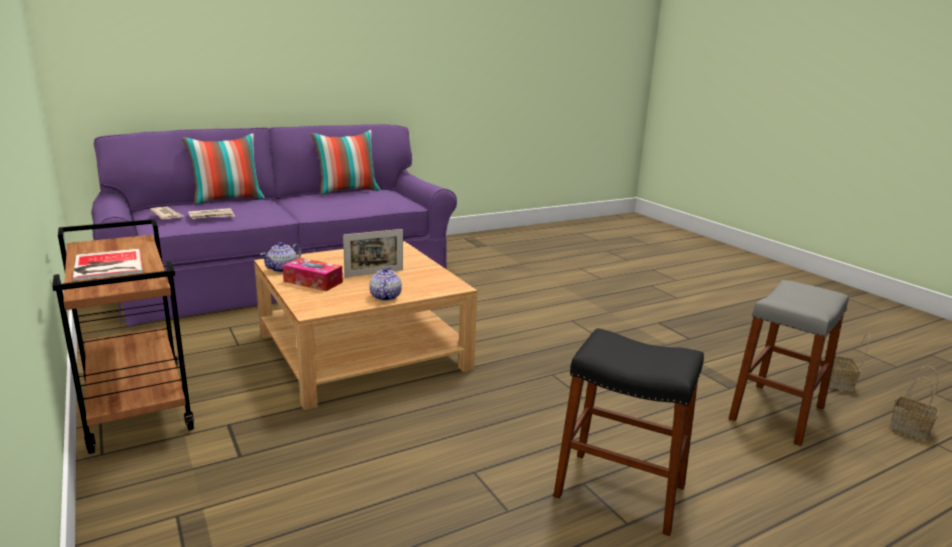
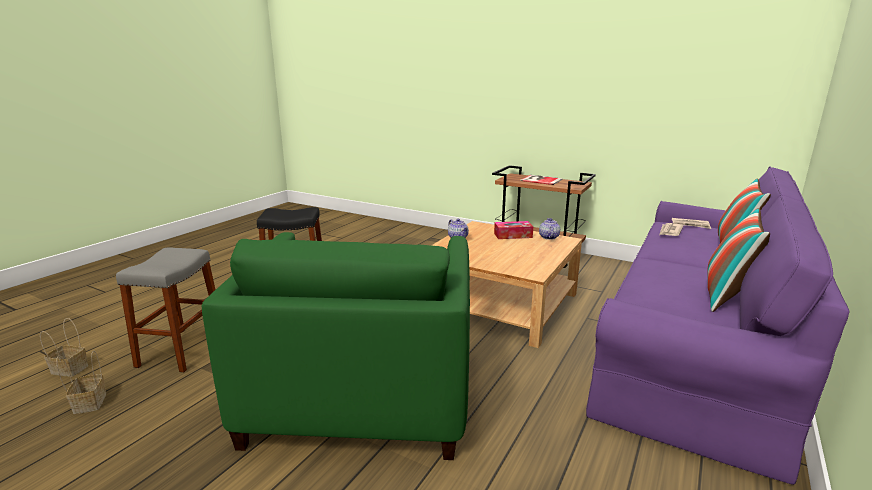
camera: 150 degrees right, 0 degrees up
(374, 273) = (495, 248): picture frame -> none
(583, 322) = (362, 395): none -> green armchair

